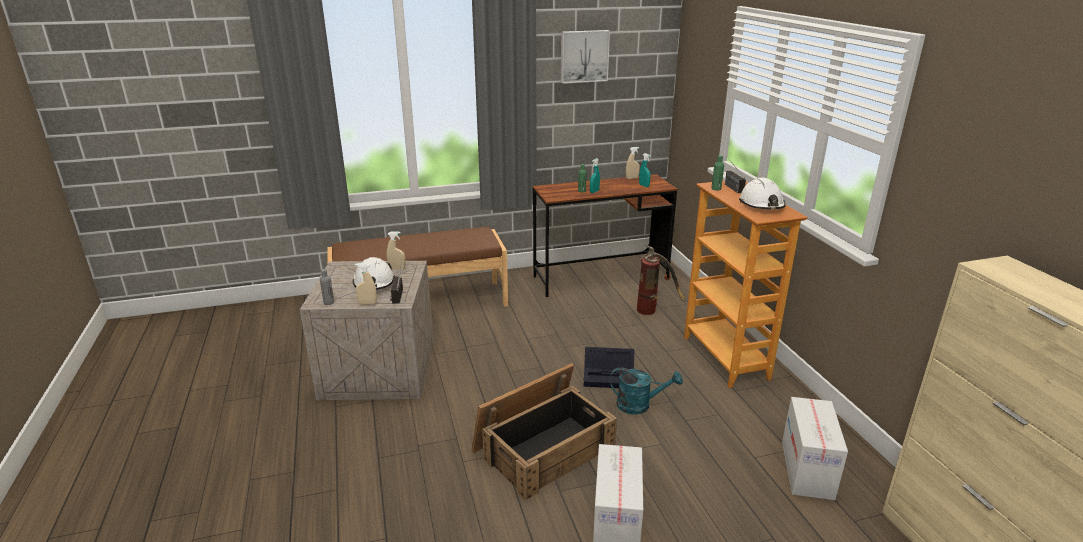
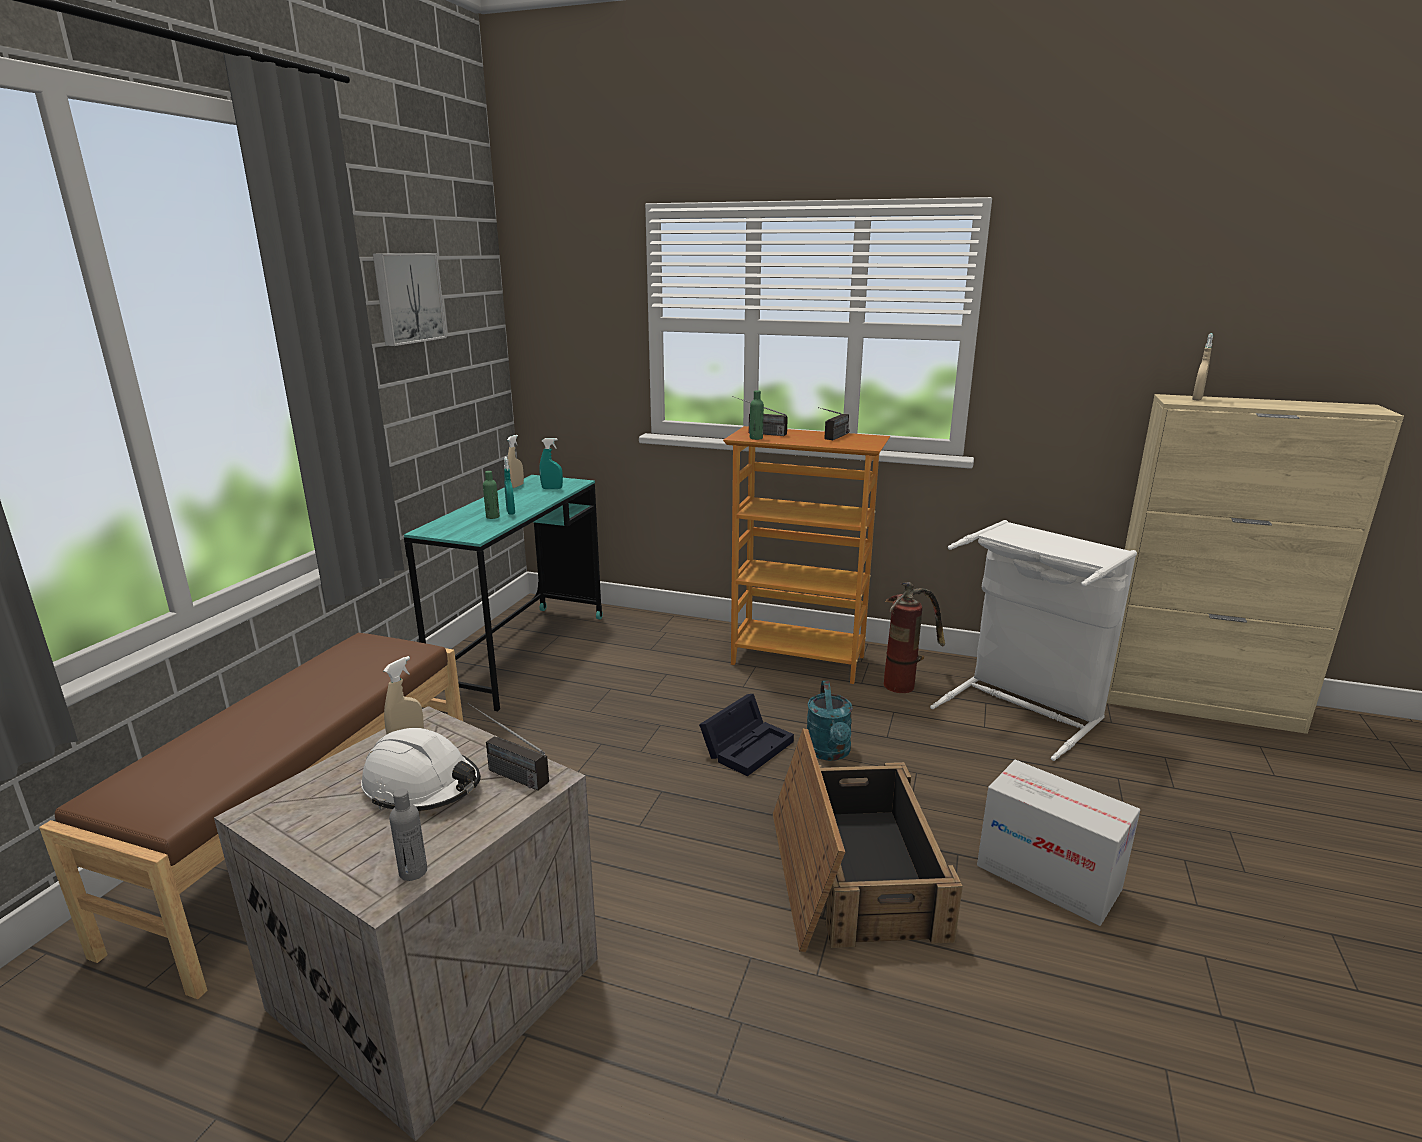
camera: 55 degrees left, 5 degrees down
(367, 304) = (497, 820): beige spray bottle -> beige spray bottle (1197, 399)
(600, 278) = (523, 654): brown desk -> turquoise desk
(639, 405) = (829, 753): turquoise watering can -> turquoise watering can turned 135 degrees clockwise
(654, 310) = (650, 655): fire extinguisher -> fire extinguisher (905, 681)
(761, 205) = (833, 438): white hard hat -> radio
(807, 470) = (1023, 708): cardboard box -> white laundry basket

